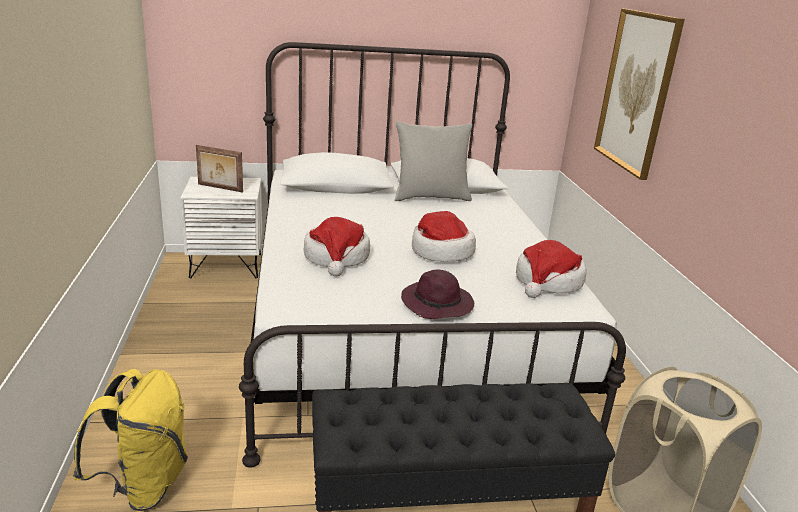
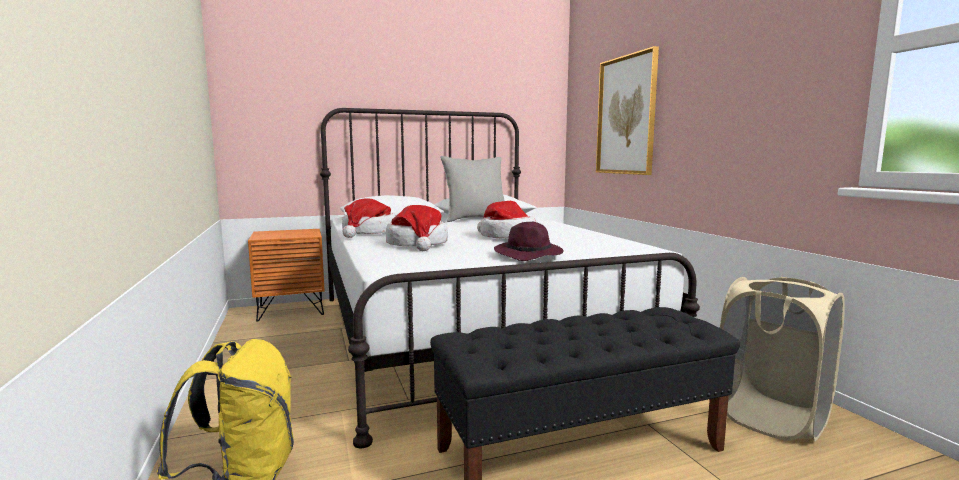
camera: 10 degrees left, 15 degrees down
(219, 188) = (284, 234): picture frame -> none
(226, 265) = (291, 310): white nightstand -> orange nightstand
(548, 282) = (608, 242): hat -> hat (369, 233)

